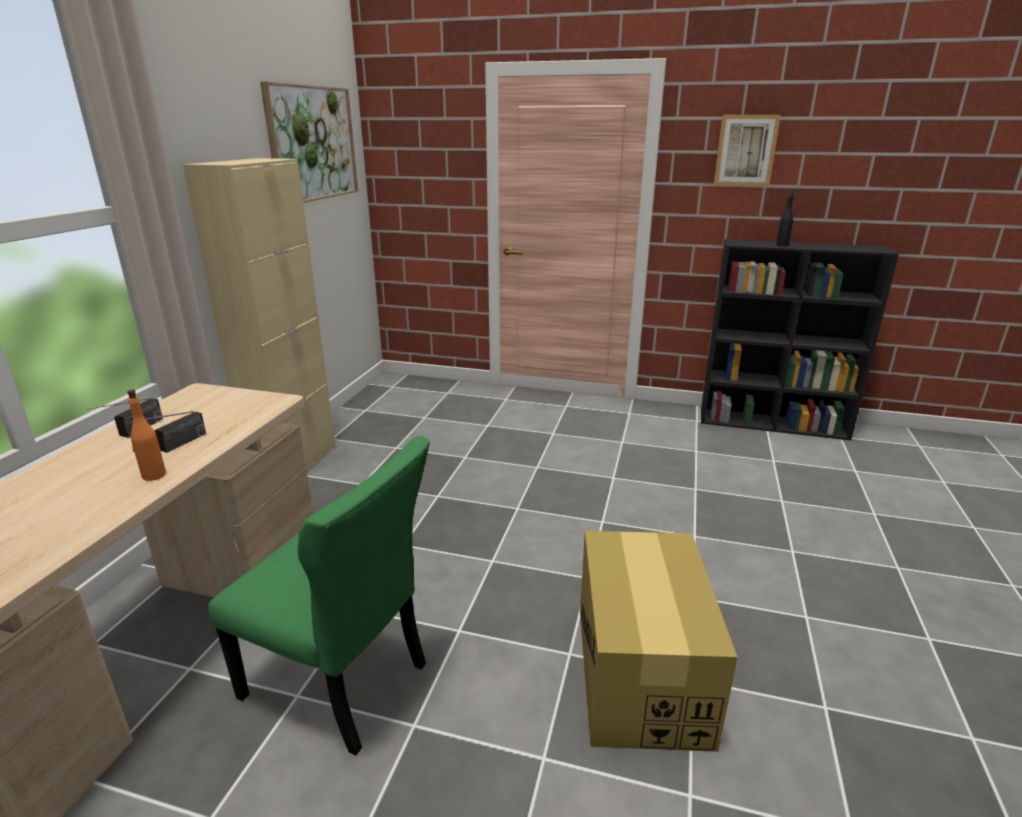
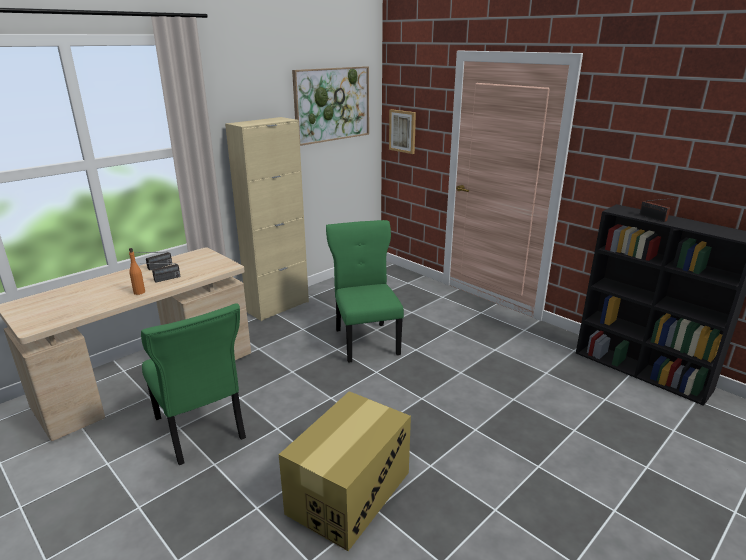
camera: 30 degrees right, 0 degrees up
(465, 473) = (366, 340): none -> green chair
(745, 150) = (641, 132): picture -> picture (402, 131)
(782, 245) = (654, 218): black bottle -> radio

